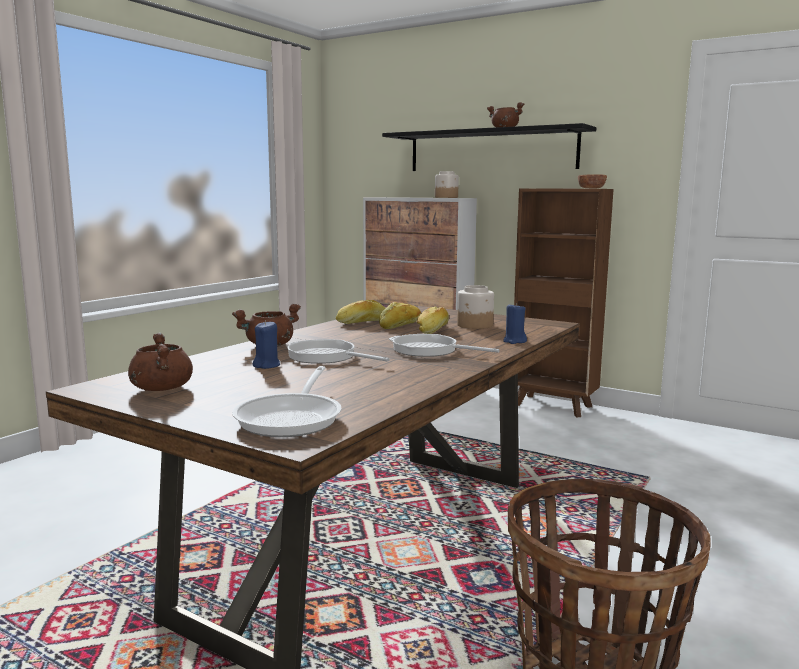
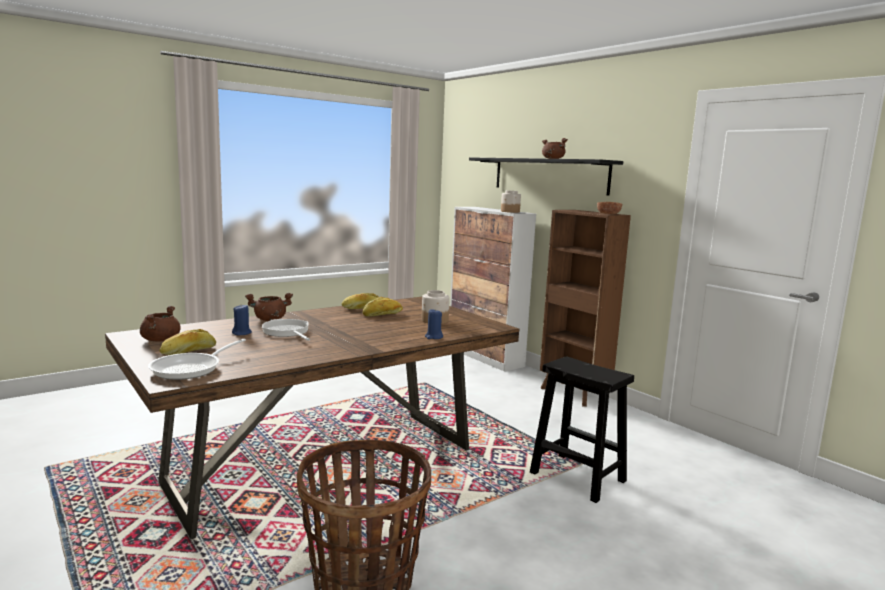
camera: 20 degrees right, 0 degrees up
(429, 350) = (360, 336): frying pan -> none
(433, 330) = (396, 321): bread -> bread (188, 352)
(659, 493) = (576, 476): none -> black stool

